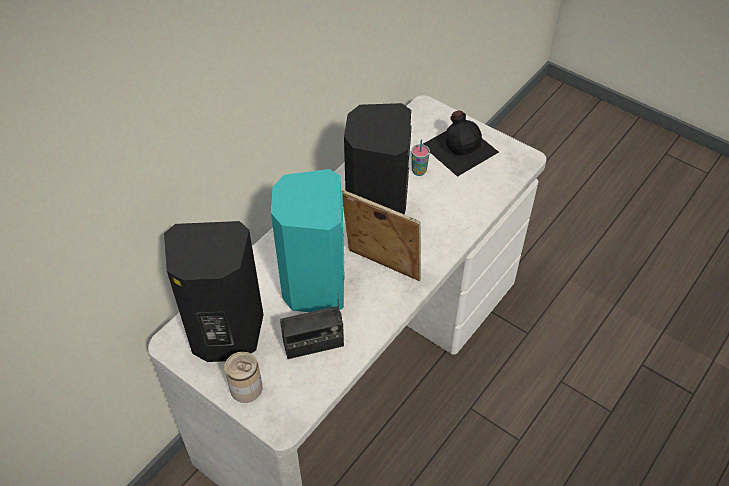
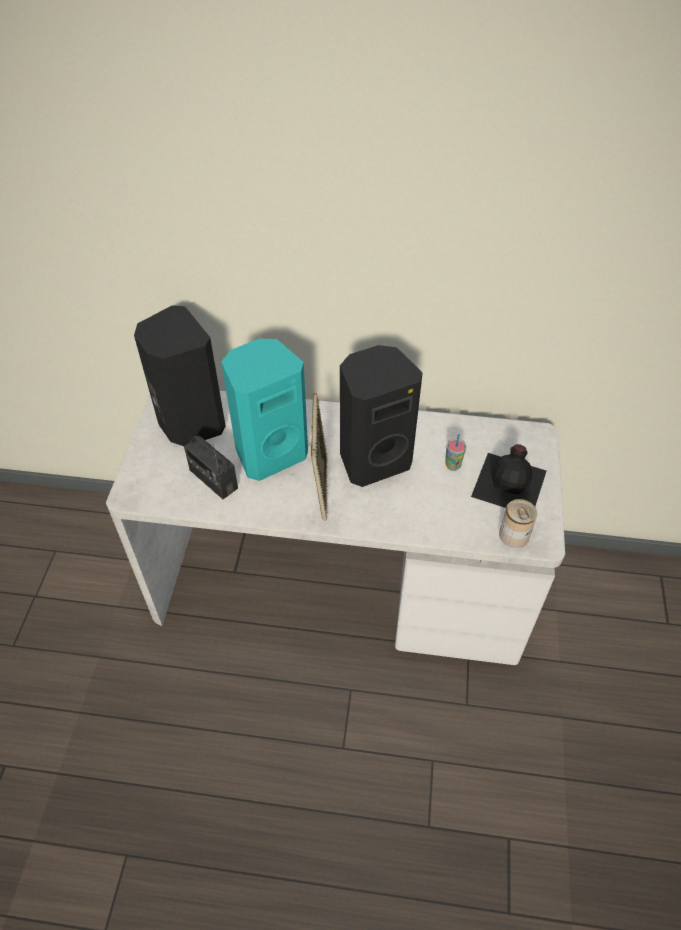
camera: 60 degrees right, 0 degrees up
(246, 388) = (149, 458): can -> can (514, 535)

